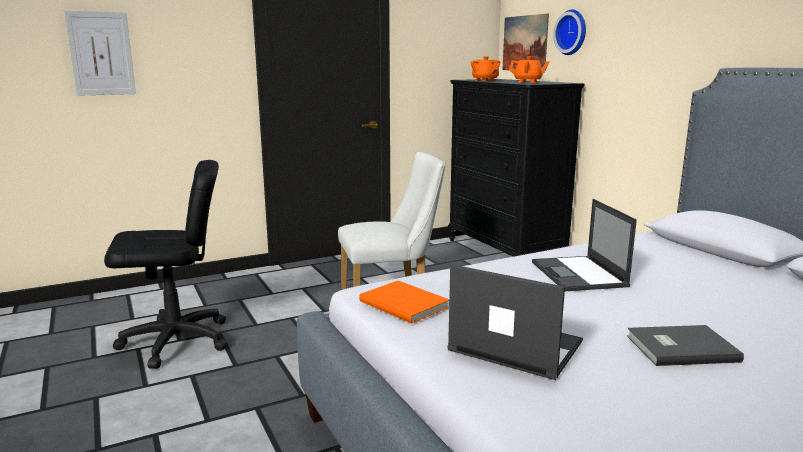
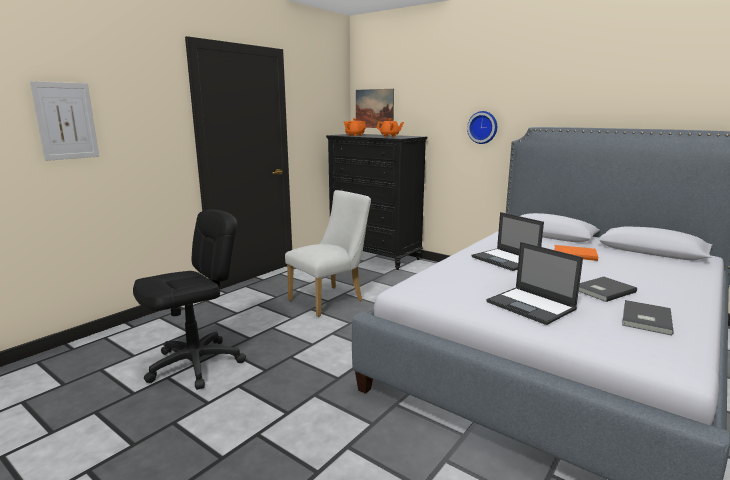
camera: 25 degrees left, 0 degrees up
(404, 303) = (440, 293): orange book -> orange book (574, 254)
(513, 346) = (531, 306): laptop -> laptop turned 135 degrees counterclockwise
(572, 32) = (415, 102): wall clock -> wall clock (483, 127)
(686, 408) = (644, 319): none -> grey book

